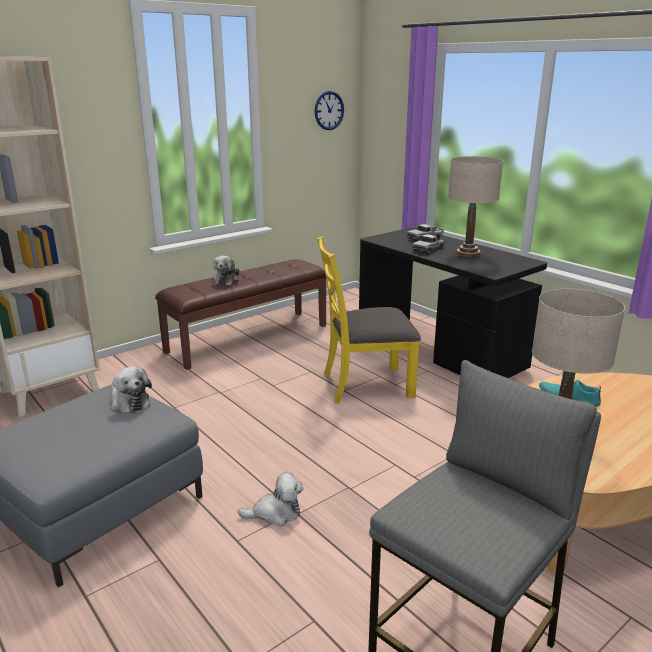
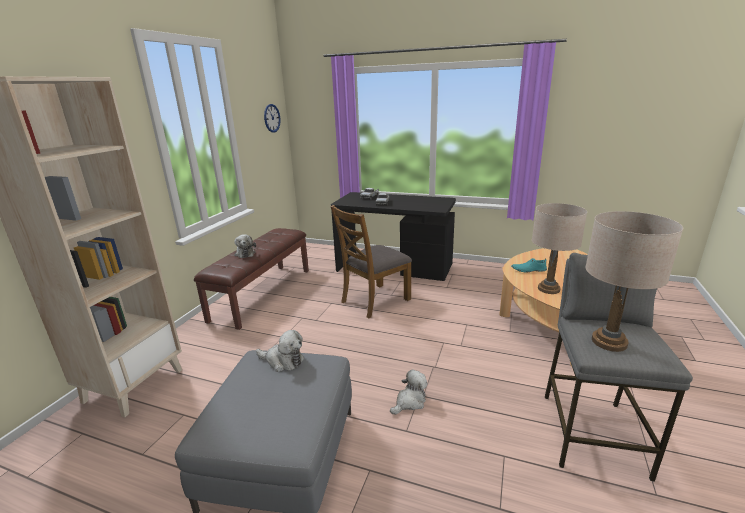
camera: 30 degrees left, 0 degrees up
(366, 384) = (374, 300): yellow chair -> brown chair
(468, 254) = (408, 201): beige table lamp -> beige table lamp (609, 342)

